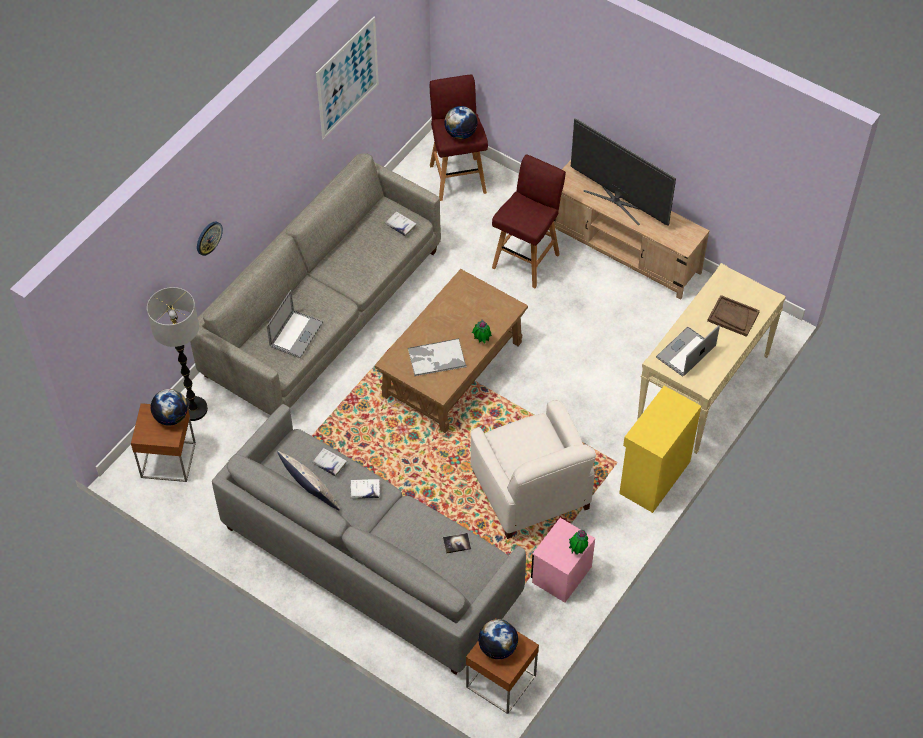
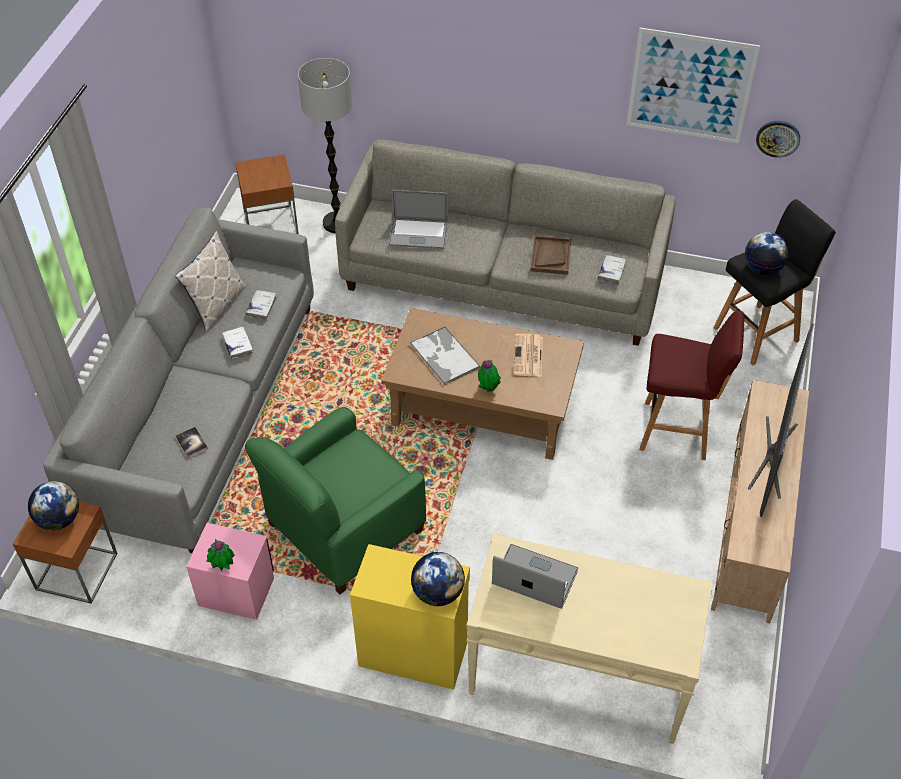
camera: 70 degrees right, 5 degrees down
(171, 417) = (276, 179): globe -> globe (438, 593)
(208, 238) = (425, 73): wall clock -> wall clock (778, 138)
(457, 177) = (758, 333): red stool -> black stool
(460, 306) = (528, 356): none -> newspaper
(531, 491) = (343, 528): white armchair -> green armchair
(733, 317) = (624, 619): brown tray -> brown tray (550, 256)

